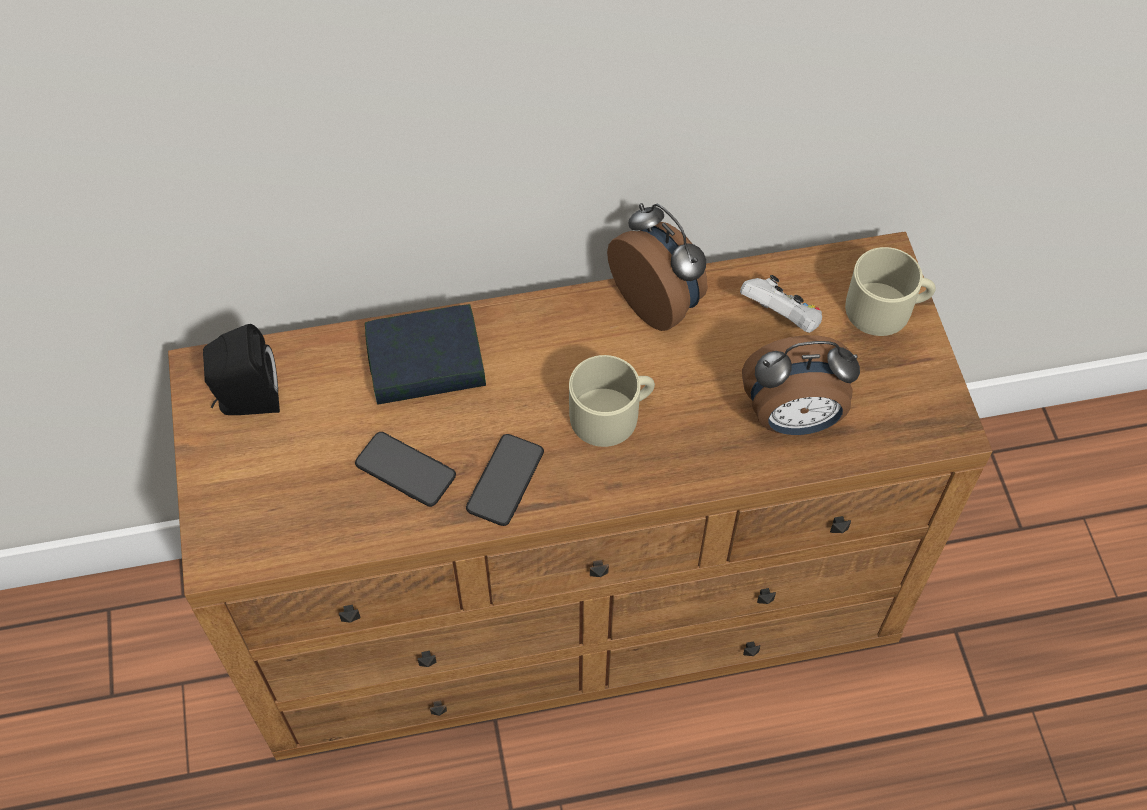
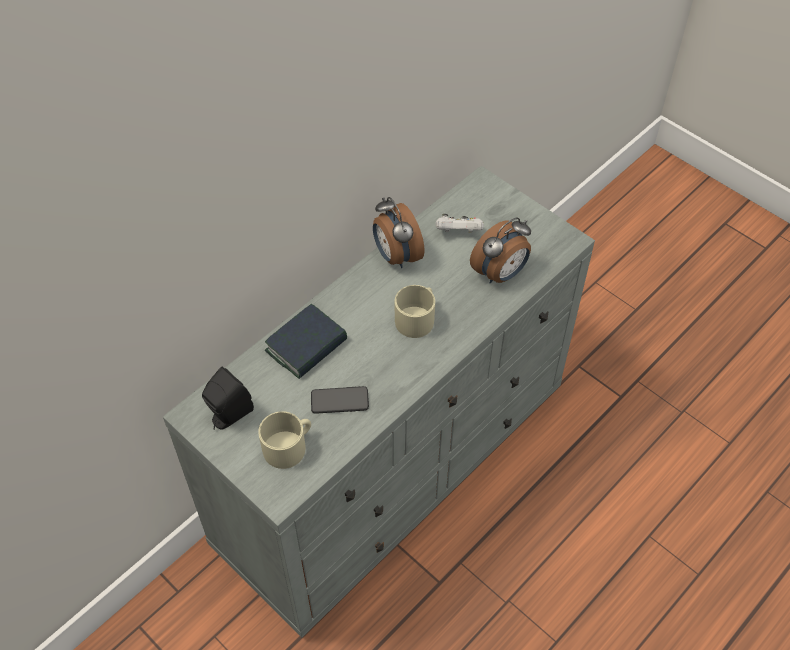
camera: 35 degrees left, 5 degrees down
(505, 480) = (392, 377): phone -> none
(577, 604) = (395, 463): brown dresser -> grey dresser
(658, 302) = (396, 256): alarm clock -> alarm clock turned 135 degrees counterclockwise
(886, 308) = (501, 203): beige mug -> beige mug (289, 446)

